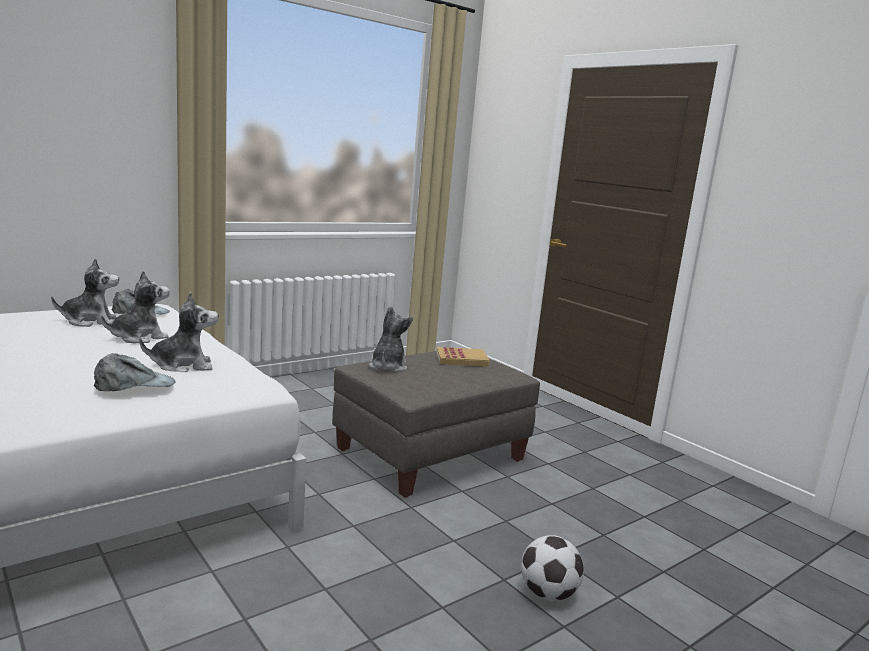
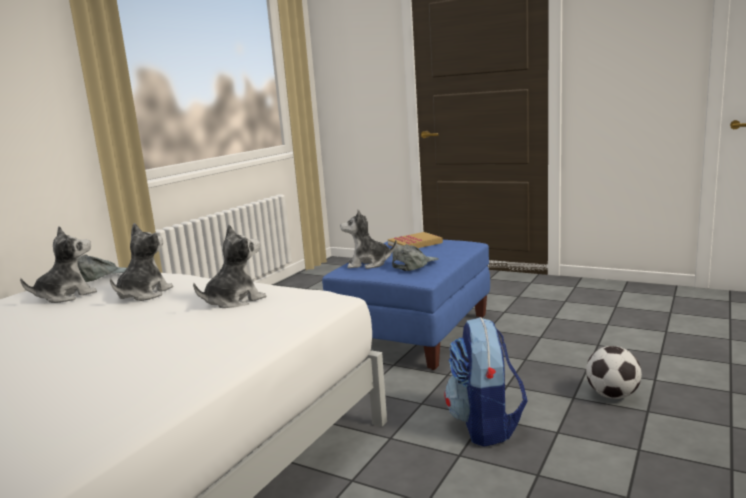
camera: 20 degrees left, 0 degrees up
(134, 384) = (225, 324): grey cap -> grey cap (414, 264)
(383, 571) = (485, 425): none -> backpack
(388, 367) = (368, 264): plush toy -> plush toy turned 75 degrees counterclockwise
(431, 455) = (415, 334): grey ottoman -> blue ottoman

